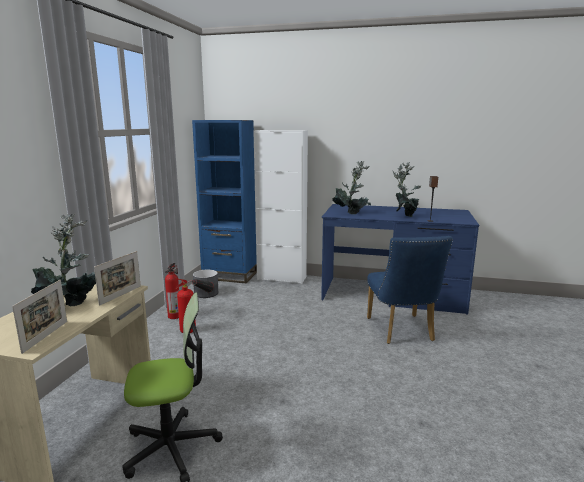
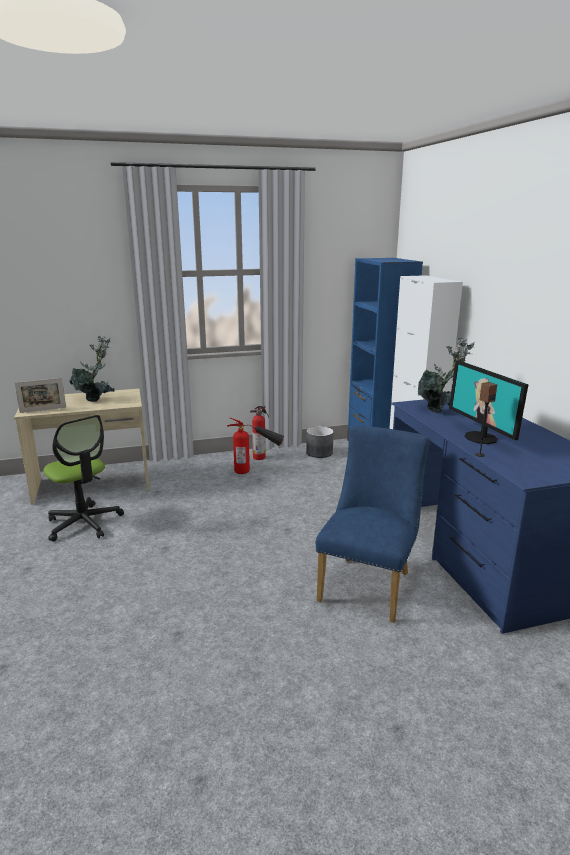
camera: 60 degrees right, 5 degrees up
(120, 295) = (117, 405): picture frame -> none
(401, 332) = (369, 583): blue chair -> blue chair turned 150 degrees clockwise
(405, 216) = (481, 437): potted plant -> monitor

